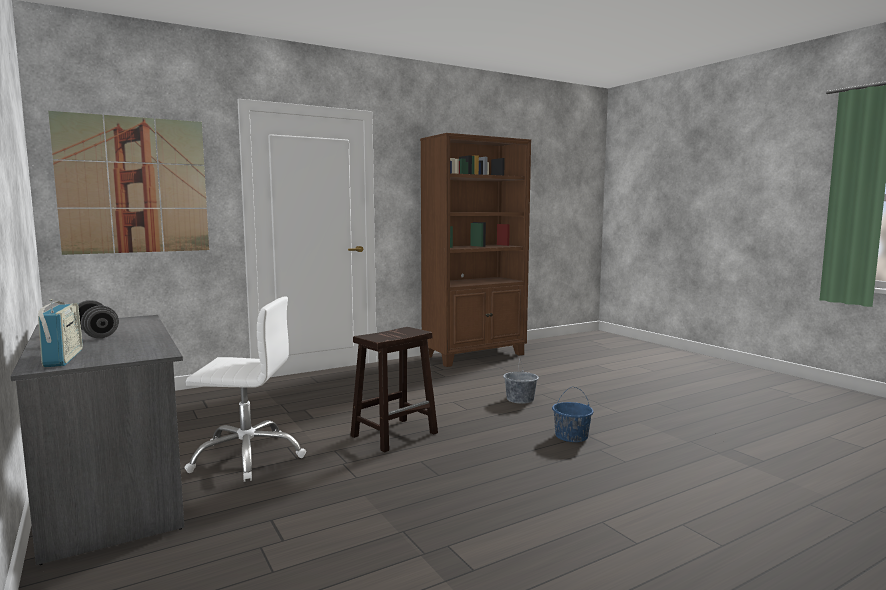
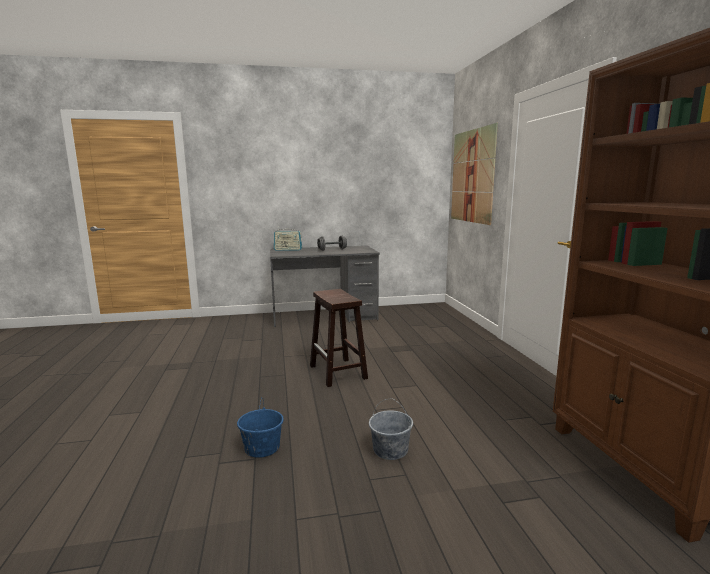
camera: 110 degrees right, 5 degrees up
(248, 457) = (337, 336): white office chair -> none

